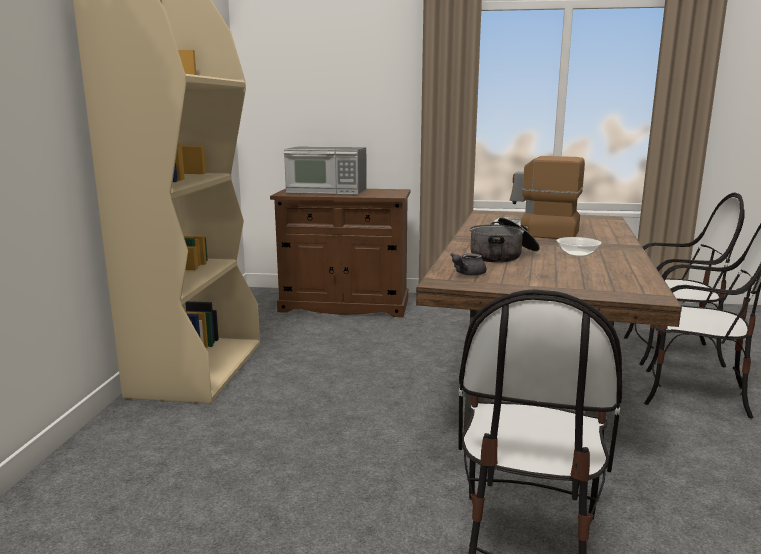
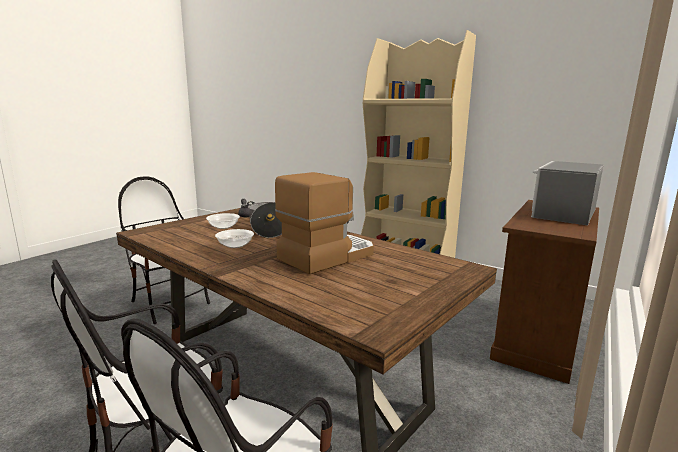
camera: 115 degrees right, 0 degrees up
(538, 271) = (223, 227): none -> bowl

